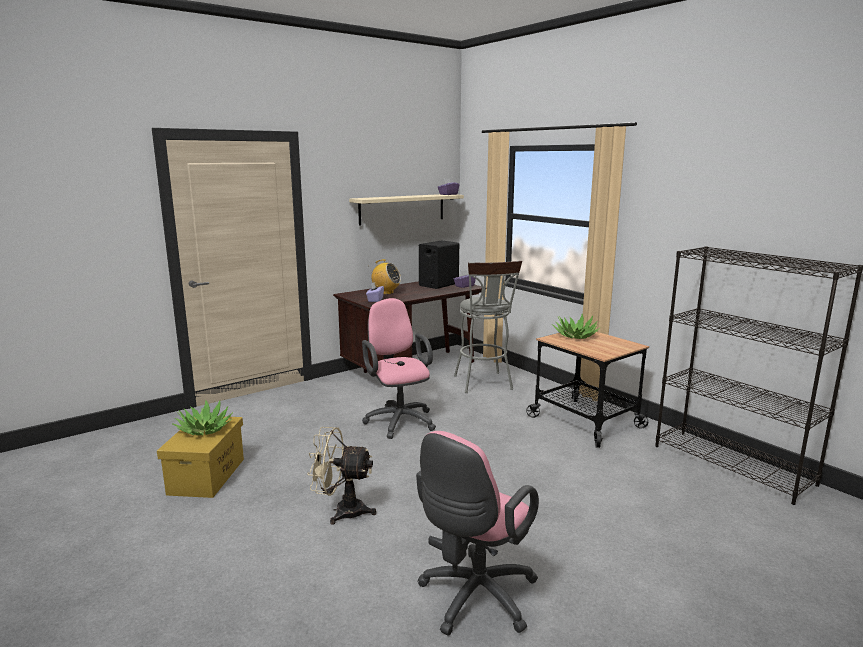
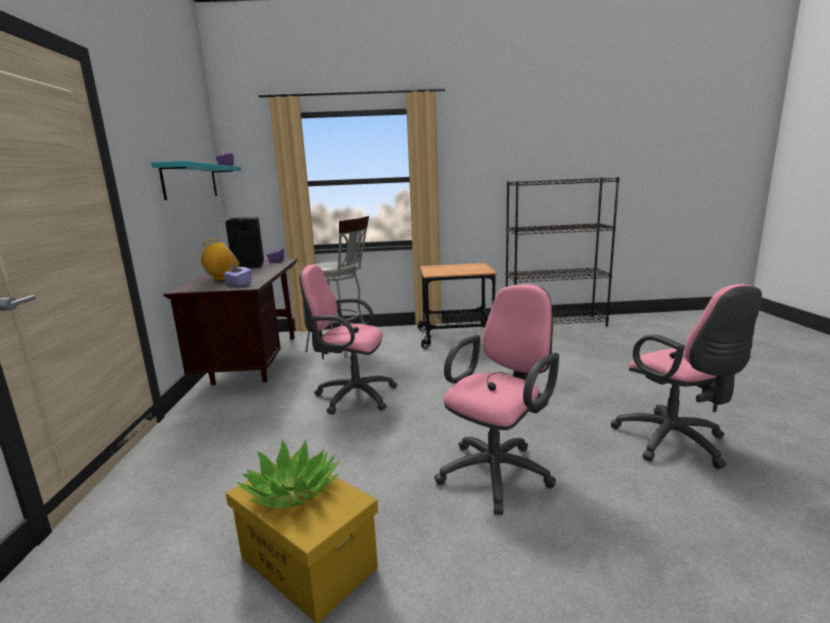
camera: 55 degrees left, 0 degrees up
(342, 511) = (498, 471): beige fan -> pink office chair
(402, 209) = (191, 181): beige shelf -> turquoise shelf
(575, 335) = (436, 269): potted plant -> none

